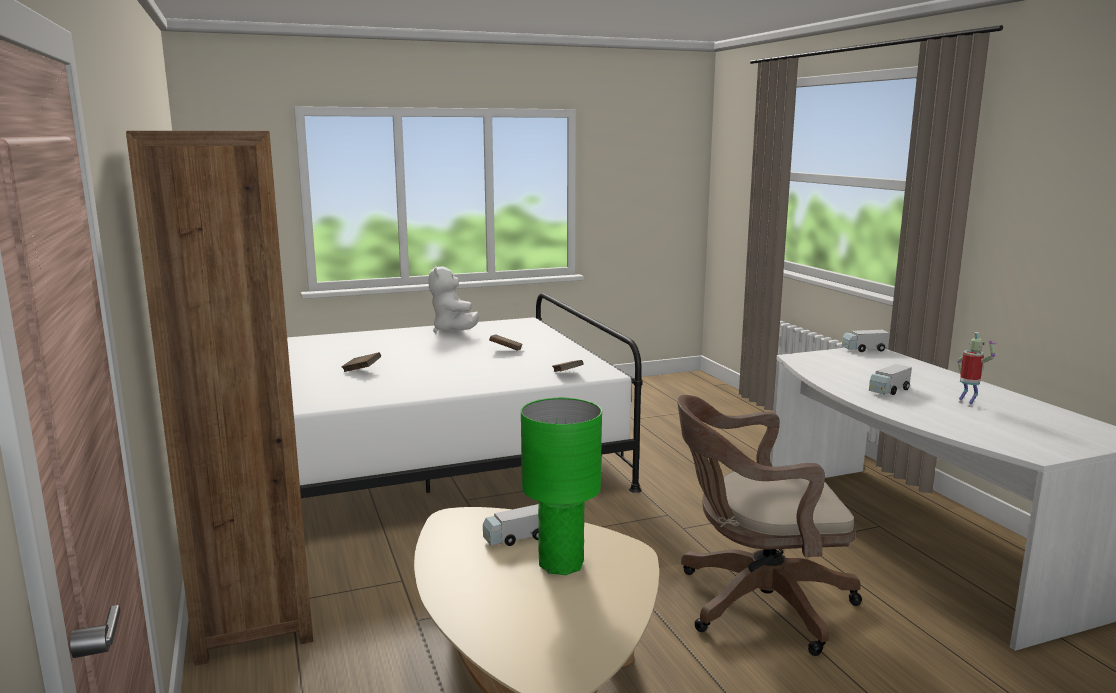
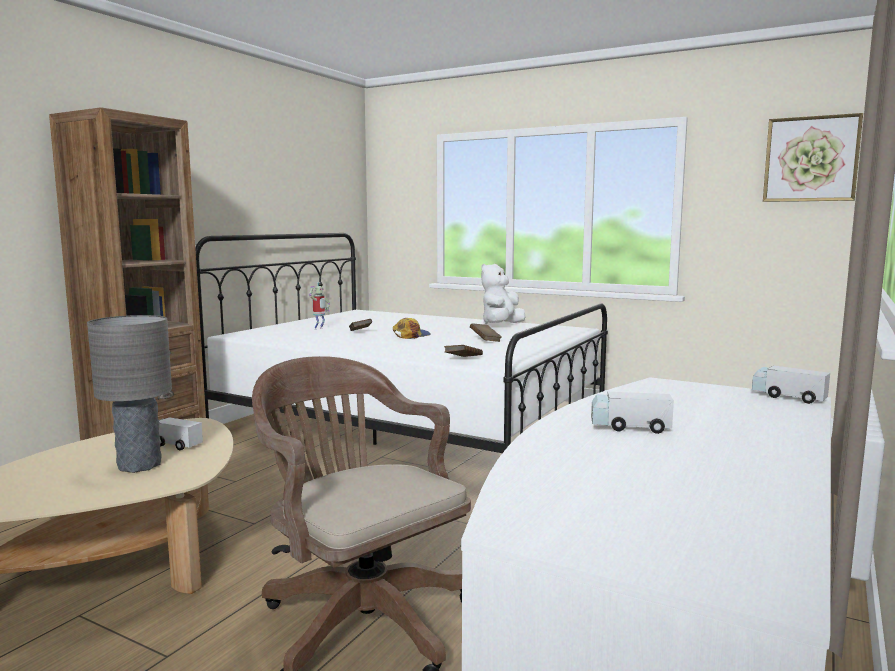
camera: 50 degrees right, 5 degrees down
(426, 362) = (411, 335): none -> cap
(560, 564) = (139, 465): green table lamp -> grey table lamp
(667, 152) = (811, 159): none -> picture
(967, 404) = (674, 466): toy robot -> toy robot (319, 329)

